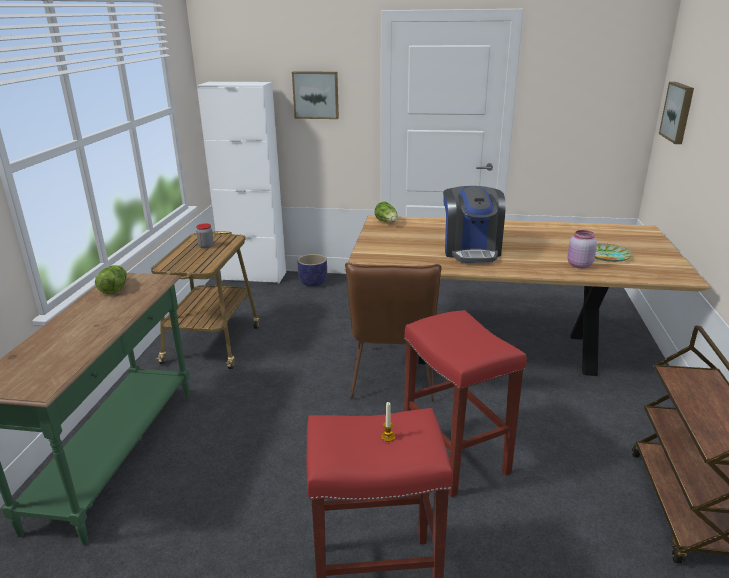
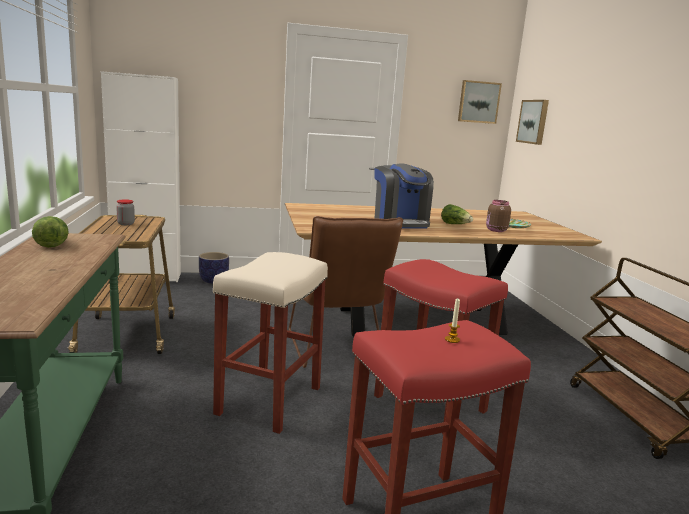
camera: 20 degrees left, 10 degrees down
(303, 431) = (269, 399): none -> beige stool
(316, 95) = (221, 95): picture -> picture (478, 102)
(387, 222) = (307, 206): lettuce -> lettuce (455, 225)
(578, 265) = (495, 230): pink jar -> brown jar

